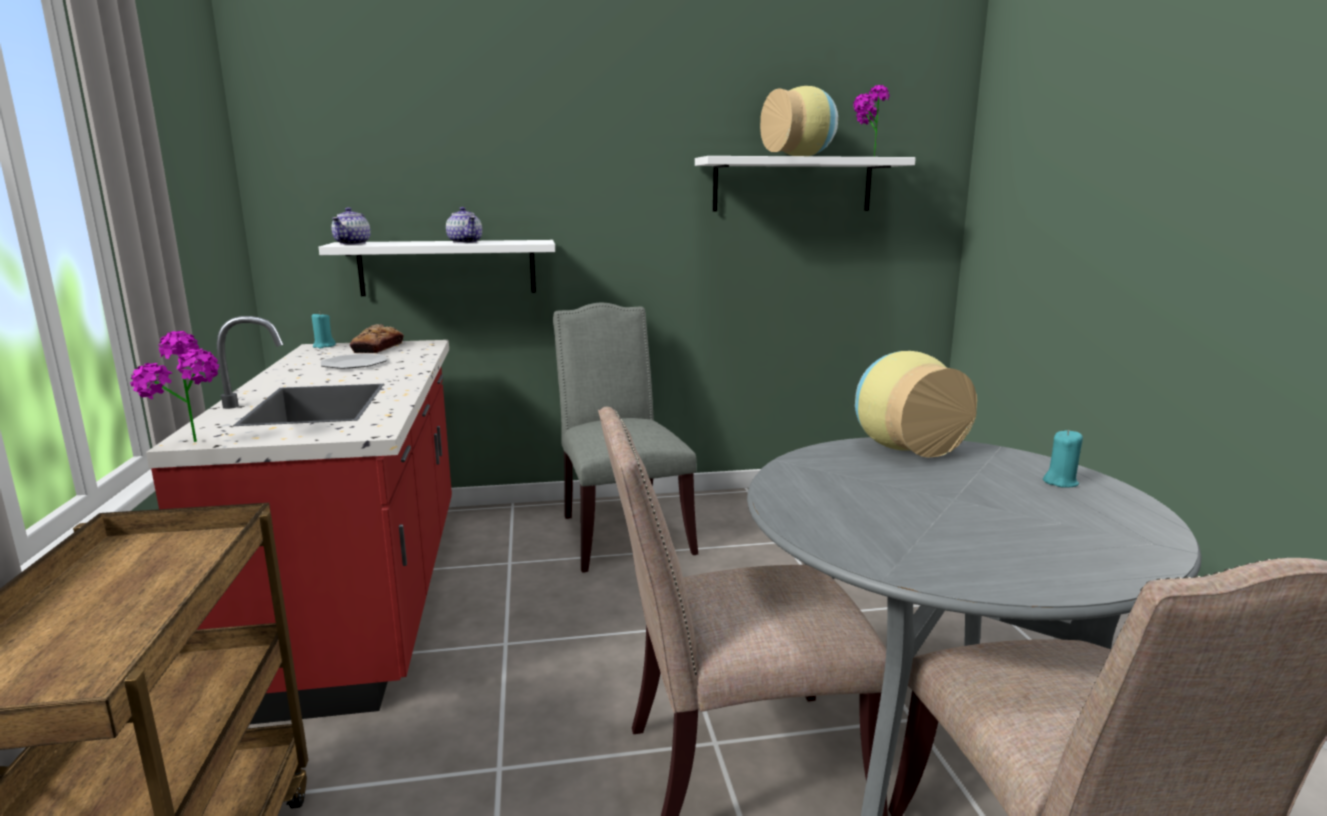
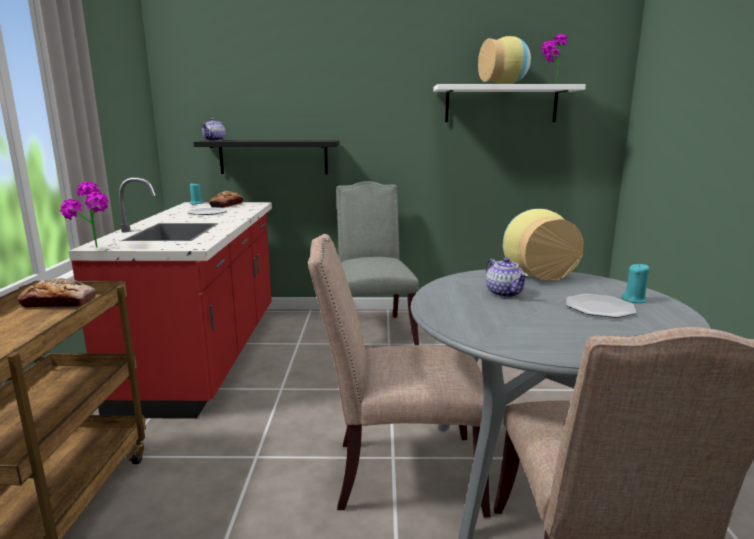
camera: 10 degrees right, 0 degrees up
(156, 552) = (59, 303): none -> bread
(448, 267) = (273, 157): white shelf -> black shelf
(465, 242) = (282, 140): teapot -> teapot (505, 293)
(1023, 499) = (599, 308): none -> plate

